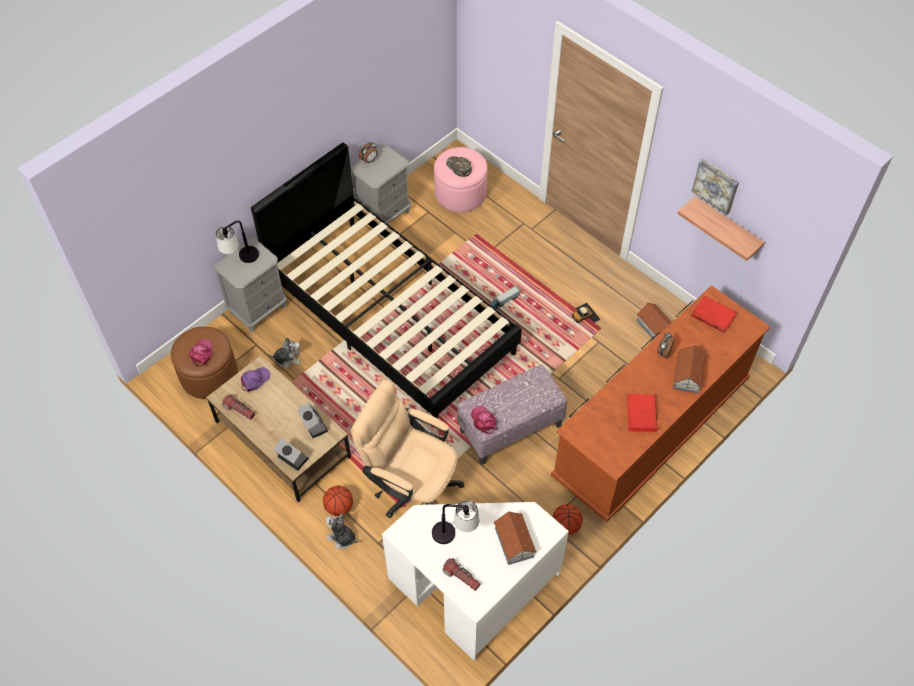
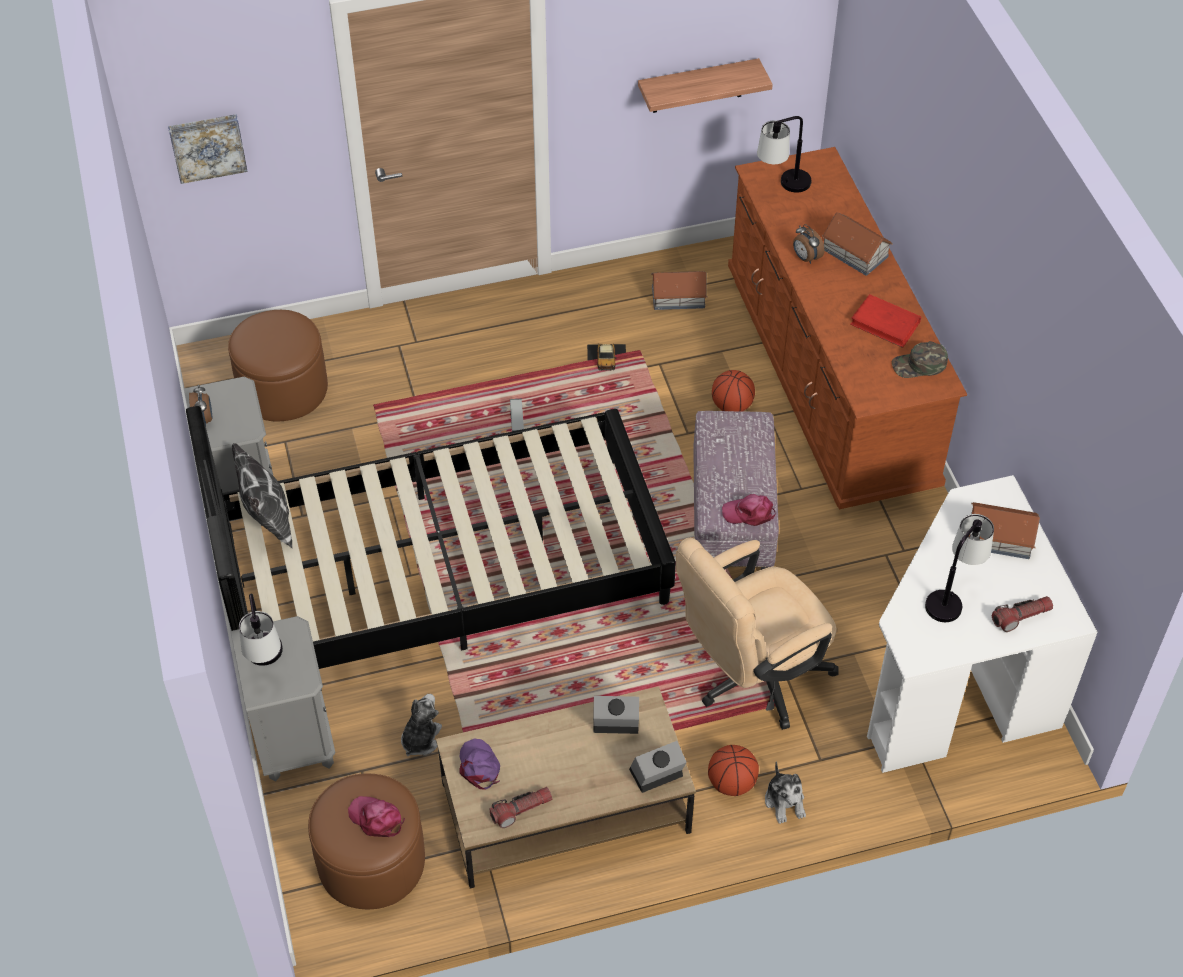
camera: 60 degrees left, 5 degrees down
(342, 538) = (785, 801): plush toy -> plush toy turned 75 degrees counterclockwise
(347, 224) = (268, 522): none -> pillow
(458, 167) = (278, 342): green cap -> green cap (919, 365)
(460, 193) = (283, 388): pink ottoman -> brown ottoman
(566, 526) = (918, 534): basketball -> basketball (732, 406)
(713, 315) = (782, 187): red book -> table lamp
(716, 185) = (666, 38): picture -> picture (207, 146)

